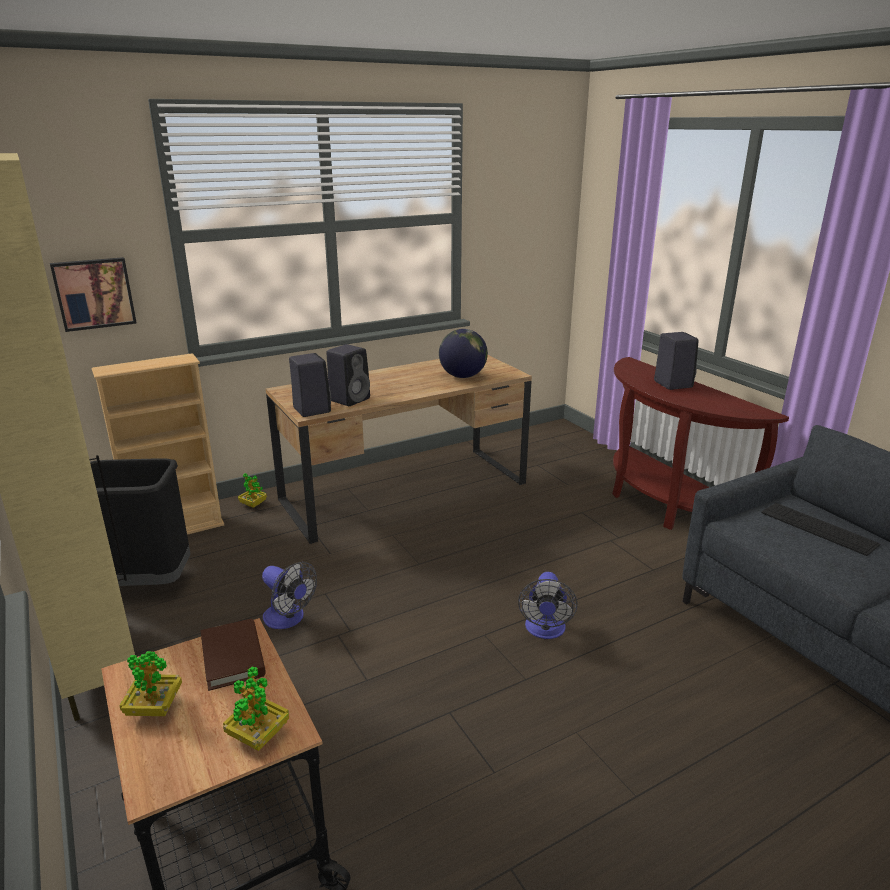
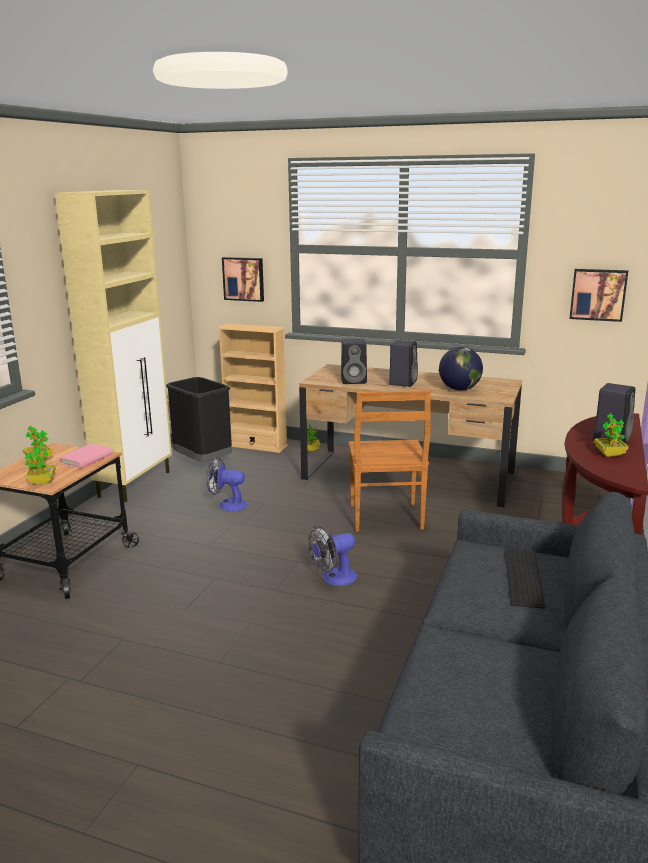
camera: 50 degrees right, 5 degrees down
(233, 657) = (86, 459): brown book -> pink book
(288, 619) = (227, 505): fan -> fan turned 105 degrees clockwise
(311, 409) = (320, 379): black speaker -> black speaker (403, 382)
(465, 542) = (386, 518): none -> brown chair
(522, 252) = (598, 294): none -> picture
(704, 397) = (609, 454): none -> potted plant

